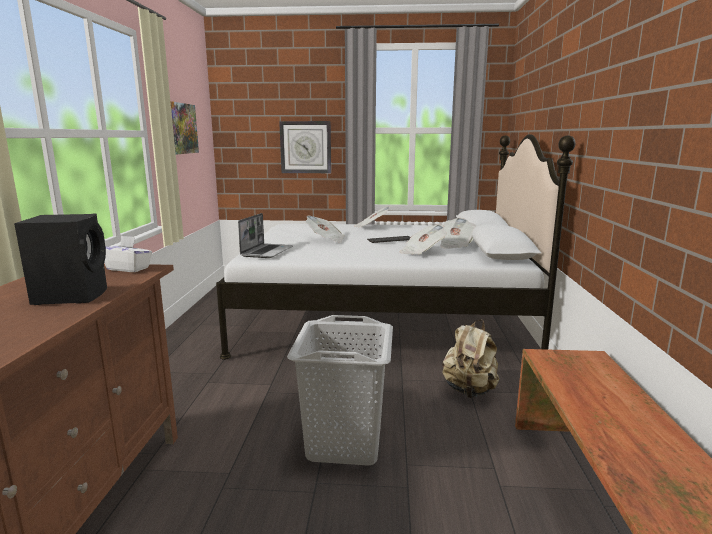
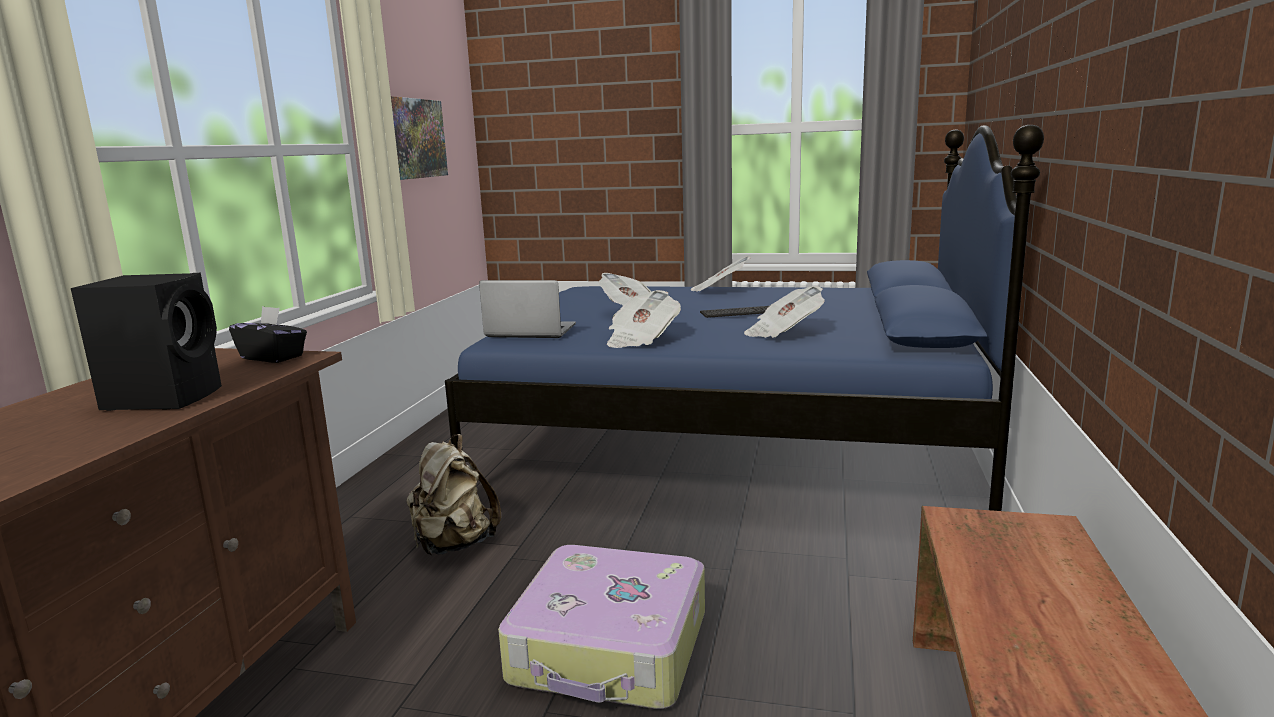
camera: 10 degrees right, 0 degrees up
(128, 268) = (273, 357): white tissue box -> black tissue box
(267, 252) = (529, 332): laptop -> laptop turned 105 degrees counterclockwise
(305, 147) = (620, 161): wall clock -> none
(345, 442) = (610, 648): grey laundry basket -> suitcase
(382, 320) = (729, 447): white bed -> blue bed
(455, 244) = (847, 321): newspaper -> newspaper (641, 340)
(469, 391) = (847, 574): beige backpack -> beige backpack (453, 545)

